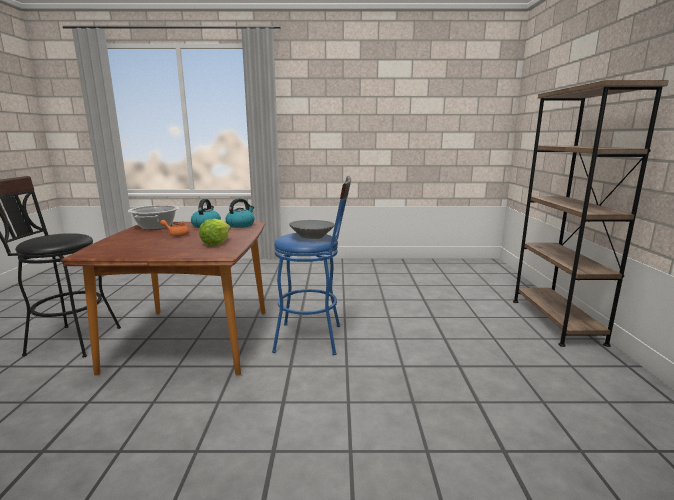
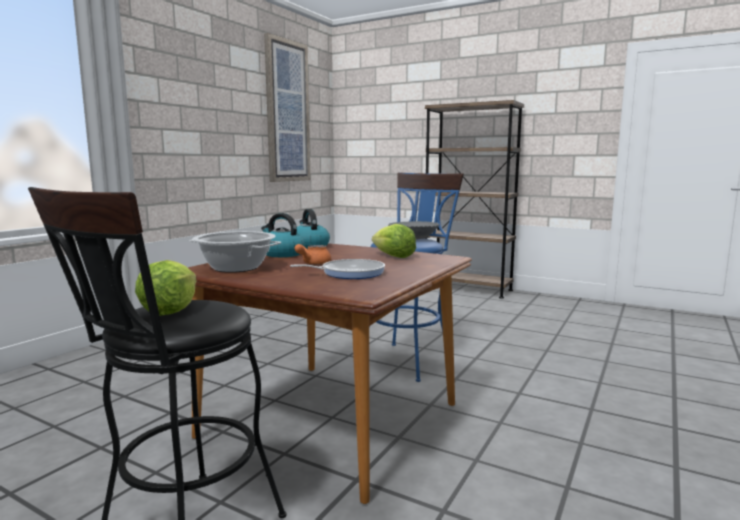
camera: 60 degrees left, 5 degrees down
(56, 236) = (171, 310): none -> lettuce
(147, 244) = (349, 273): none -> frying pan
(442, 109) = (287, 112): none -> picture

